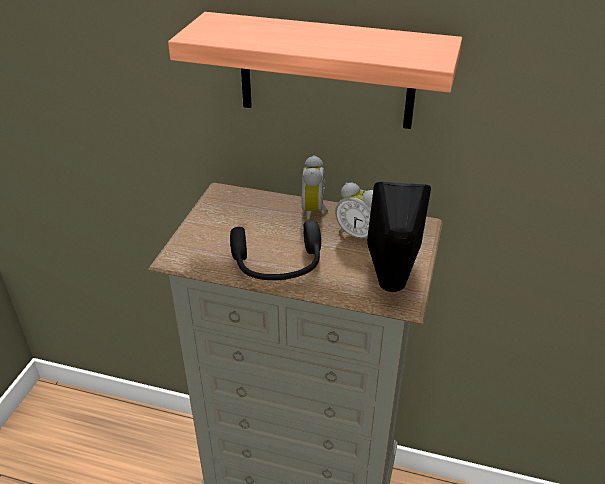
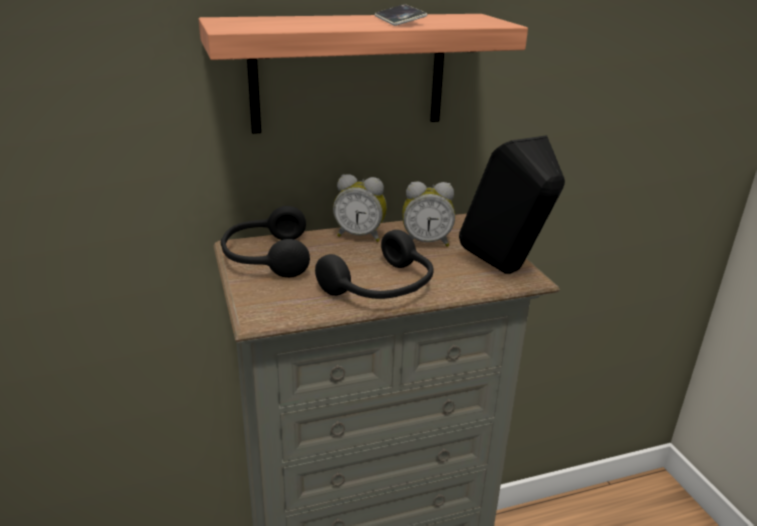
camera: 35 degrees left, 10 degrees down
(228, 208) = (265, 257): none -> black headphones
(315, 211) = (360, 236): alarm clock -> alarm clock turned 45 degrees counterclockwise
(348, 41) = (399, 20): none -> phone

